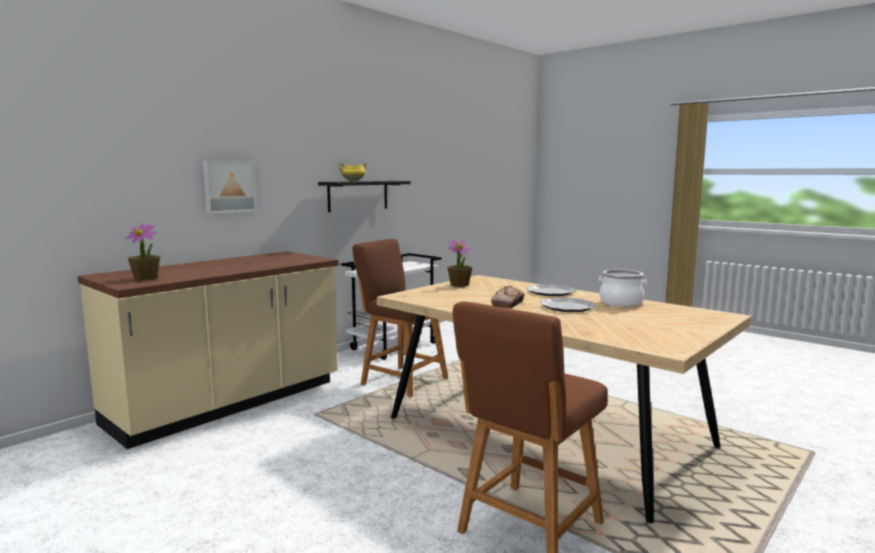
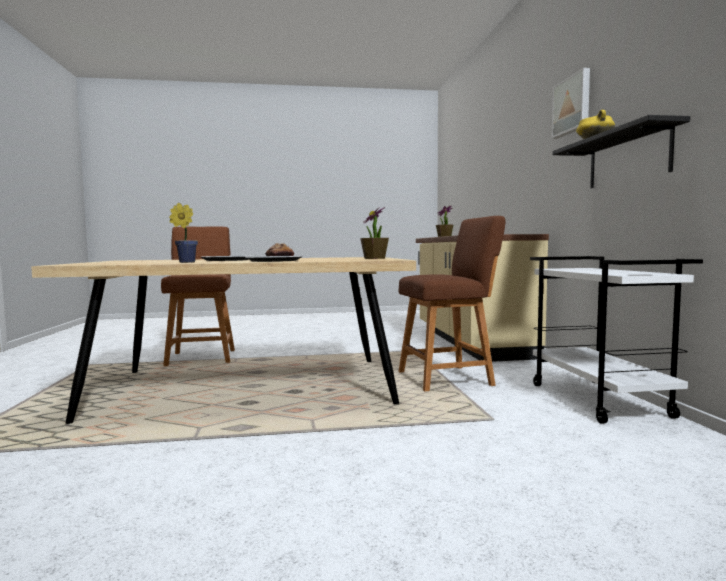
camera: 130 degrees right, 5 degrees down
(229, 186) = (527, 173): picture -> picture (572, 105)
(621, 302) = (185, 262): cooking pot -> potted plant

